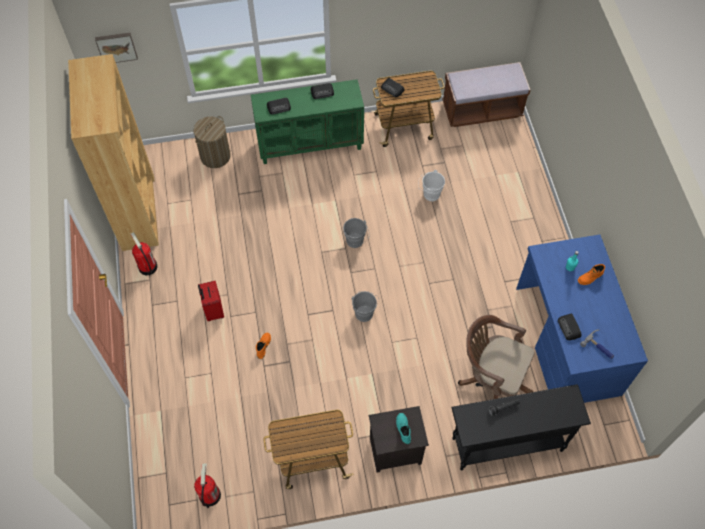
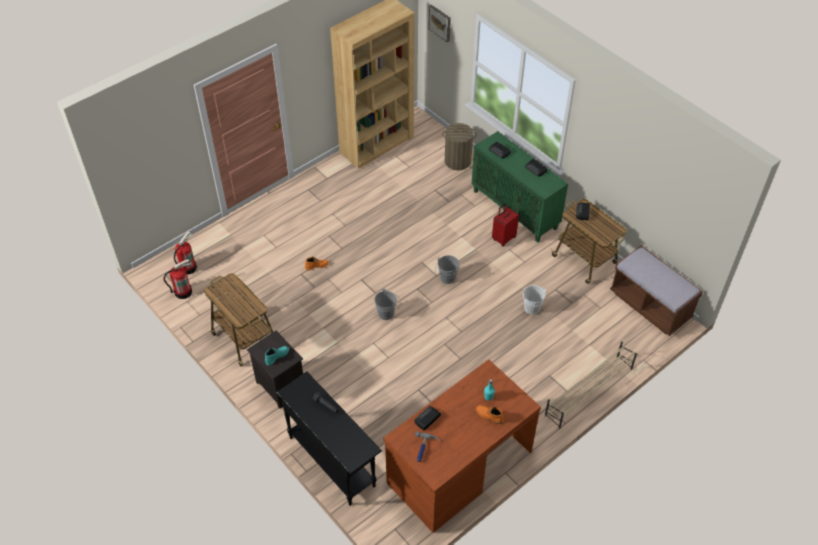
camera: 60 degrees right, 10 degrees down
(147, 267) = (336, 172): fire extinguisher -> fire extinguisher (188, 267)
(213, 311) = (326, 224): red suitcase -> red suitcase (503, 238)
(491, 378) = (385, 425): brown office chair -> none
(543, 203) = (588, 392): none -> beige shoe rack
(566, 341) = (458, 467): blue desk -> brown desk

